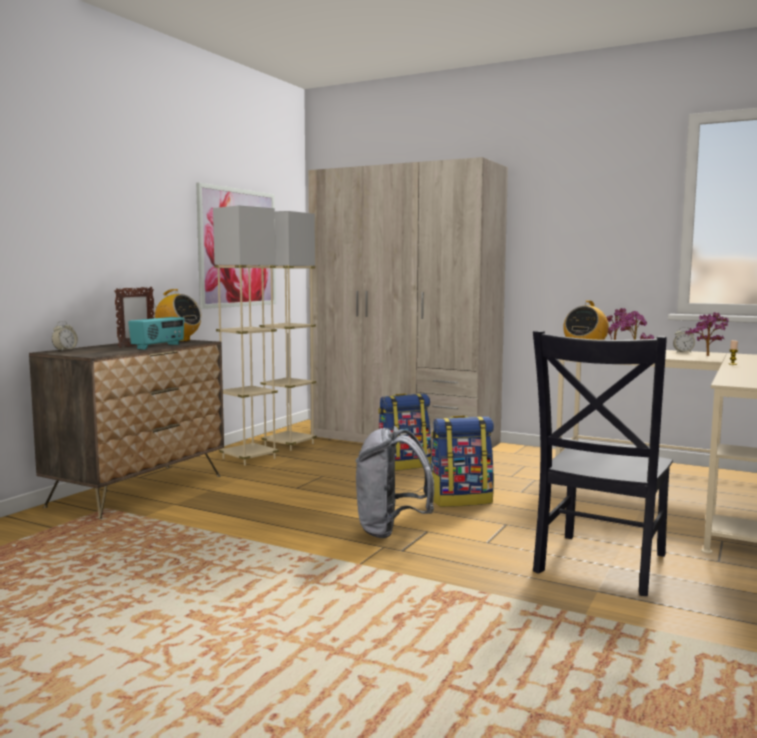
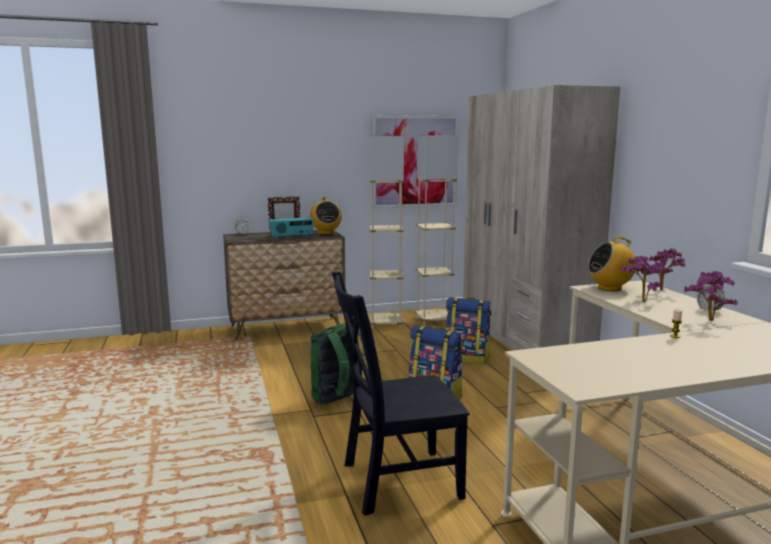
camera: 45 degrees right, 5 degrees up
(391, 531) = (339, 401): grey backpack -> green backpack

